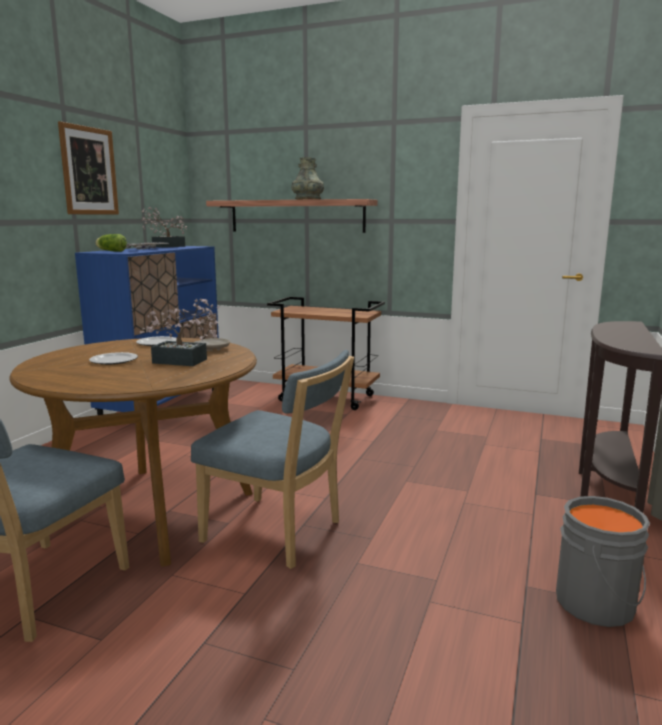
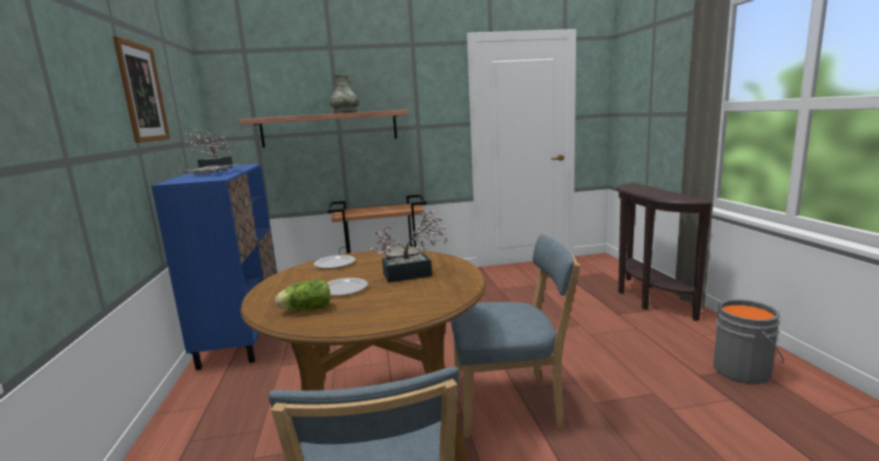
camera: 30 degrees left, 0 degrees up
(111, 251) = (189, 179): lettuce -> lettuce (304, 309)

